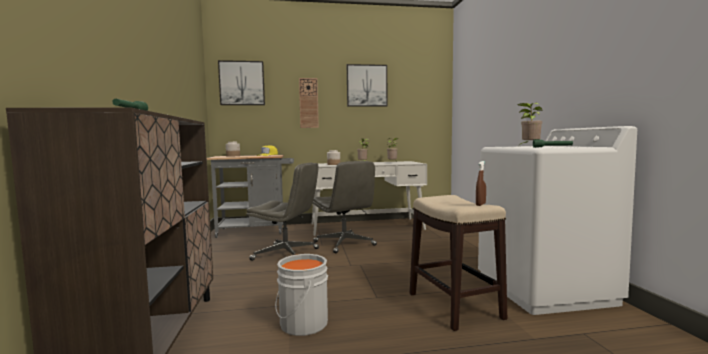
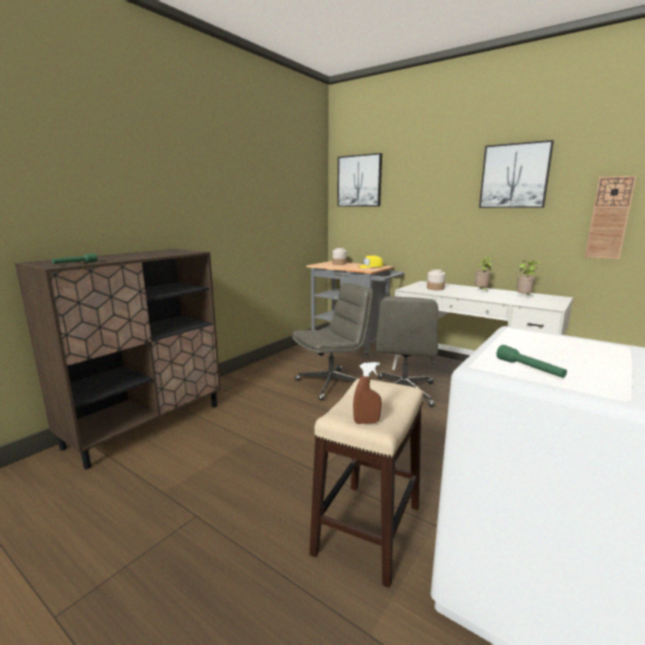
camera: 45 degrees right, 10 degrees up
(286, 254) = (332, 384): grey office chair -> grey office chair turned 90 degrees counterclockwise
(301, 324) = (225, 462): grey bucket -> none
(308, 103) = (429, 203): wall clock -> wall clock (609, 218)
(529, 146) = (562, 347): potted plant -> none

